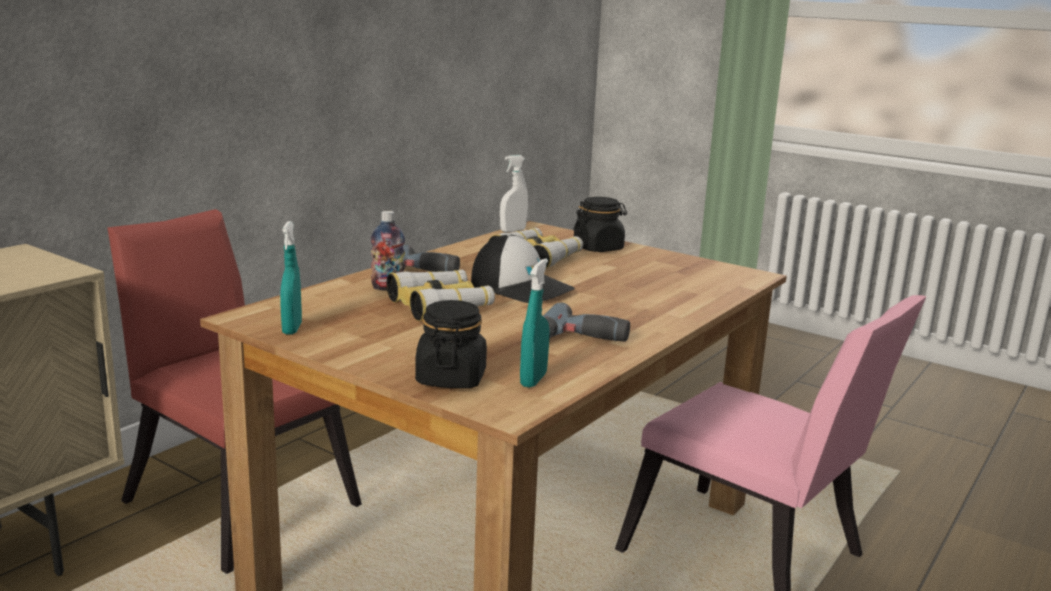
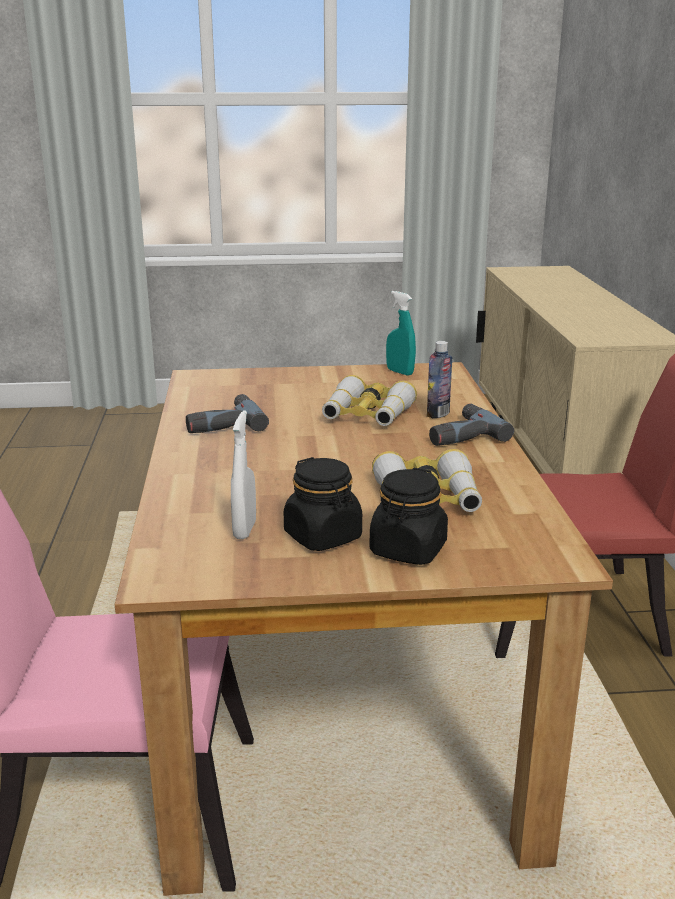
camera: 140 degrees right, 5 degrees up
(451, 378) = (253, 379): black jar -> black jar (323, 536)
(513, 231) = (562, 539): white spray bottle -> white spray bottle (245, 529)
(522, 287) = (354, 453): cap -> none
(533, 380) = (208, 392): turquoise spray bottle -> none

